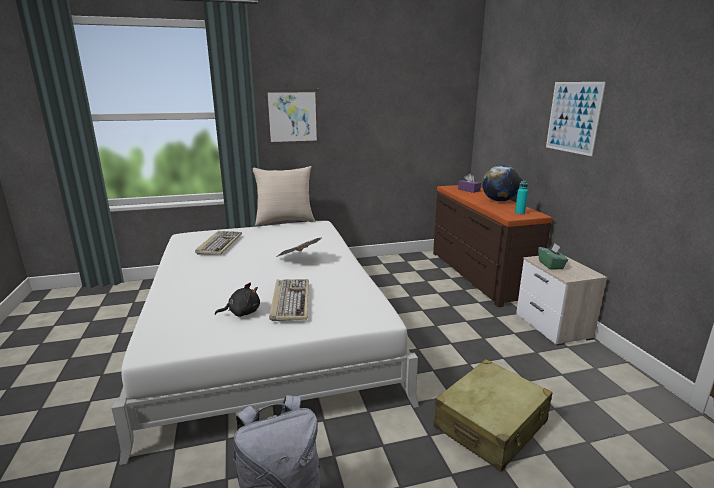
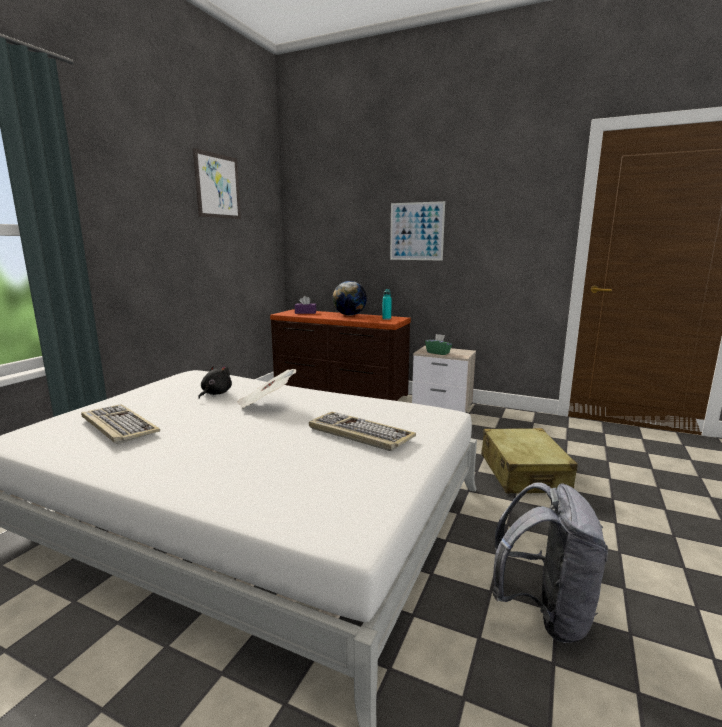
camera: 50 degrees left, 5 degrees down
(242, 313) = (343, 461): black plush toy -> black plush toy (215, 393)
(285, 221) = (144, 382): beige pillow -> none
(292, 116) = (120, 236): picture -> picture (217, 186)

